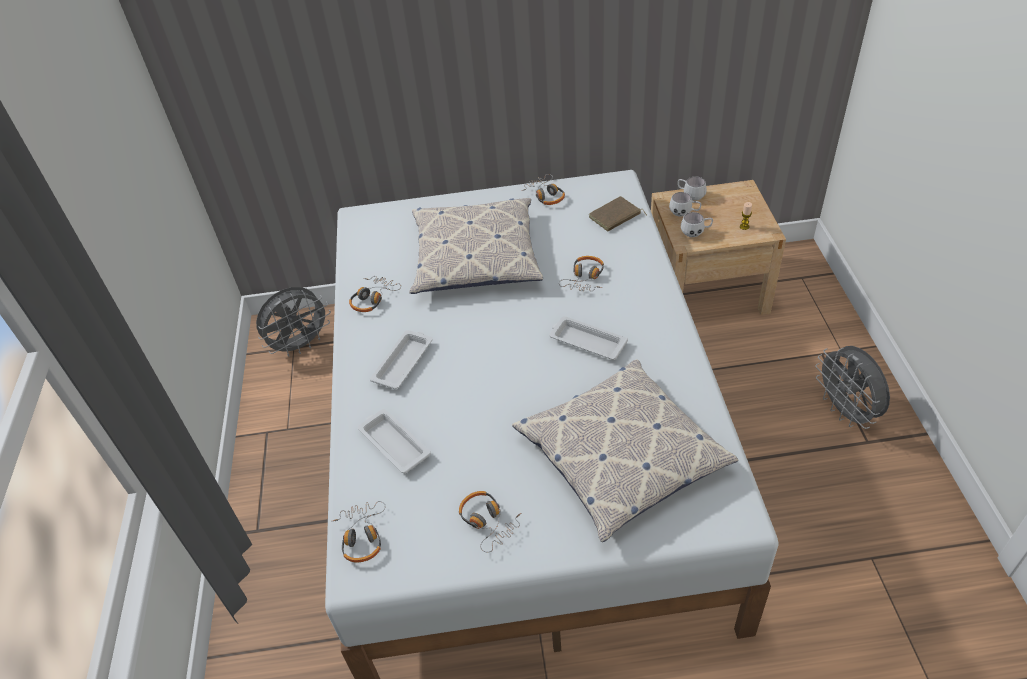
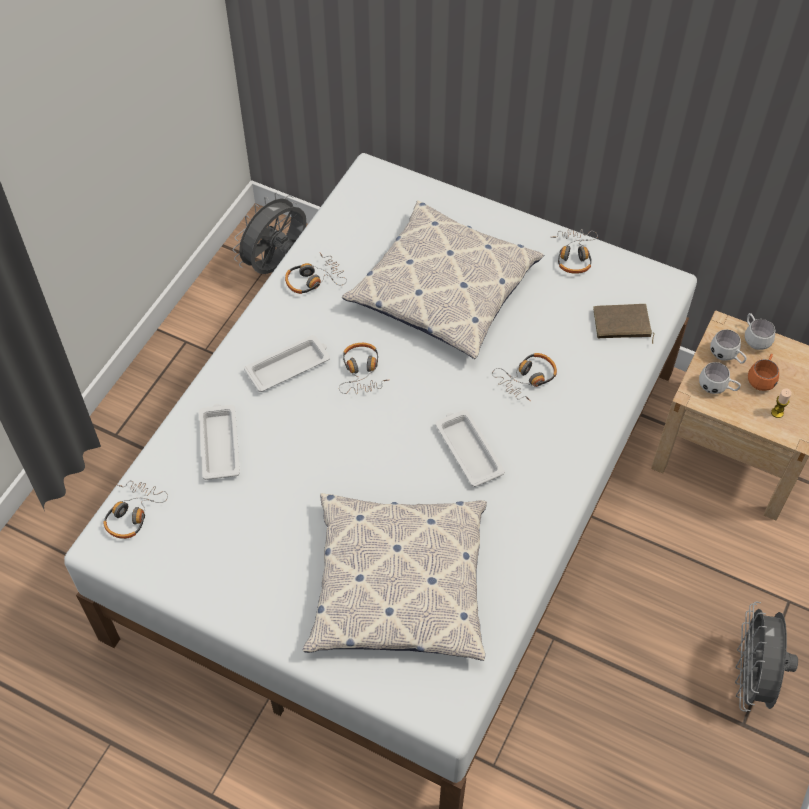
camera: 30 degrees right, 10 degrees up
(301, 345) = (277, 265): grey fan -> grey fan turned 135 degrees clockwise
(488, 522) = (238, 569): headphones -> headphones (362, 372)
(717, 214) = (762, 379): none -> orange mug

